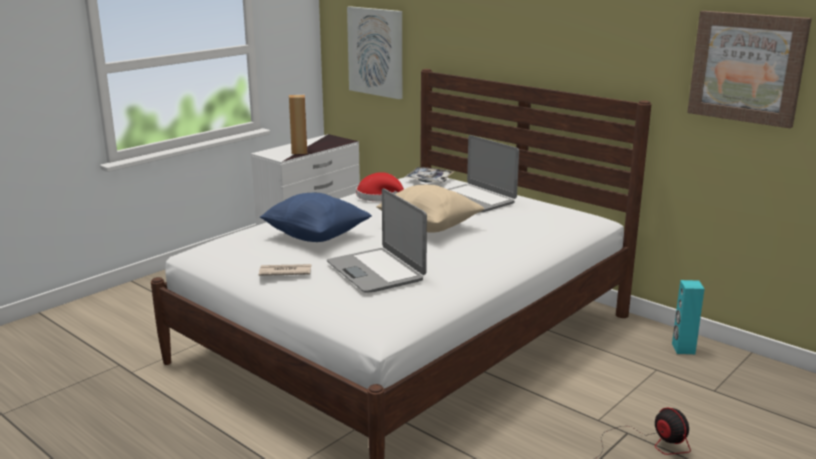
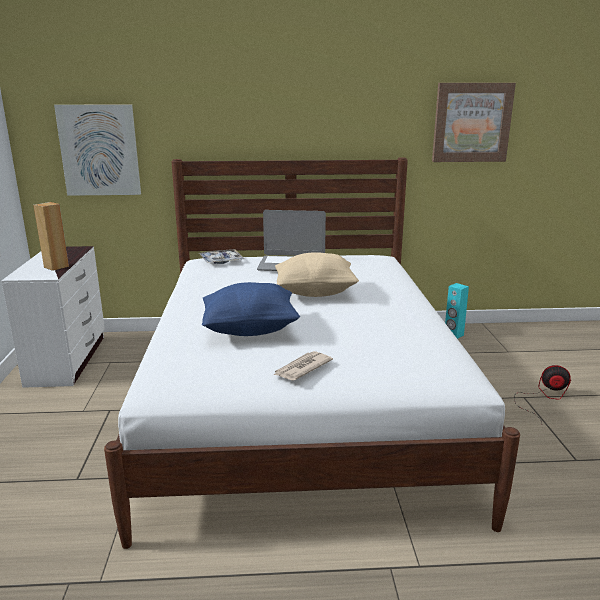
camera: 45 degrees left, 0 degrees up
(376, 271) = (367, 337): laptop -> none
(380, 197) = (220, 283): red hat -> none

